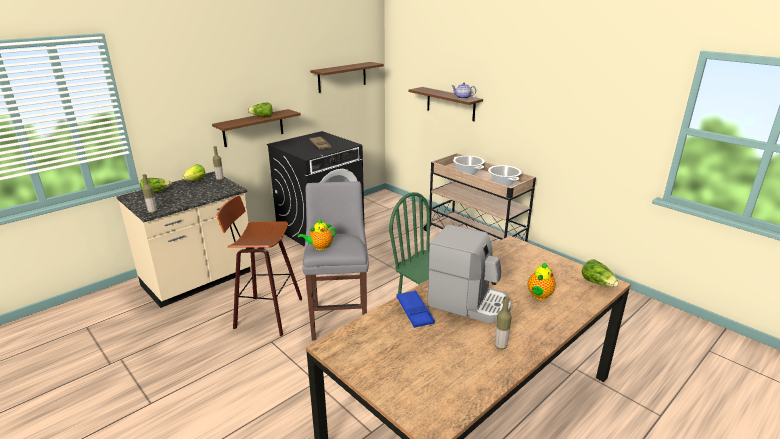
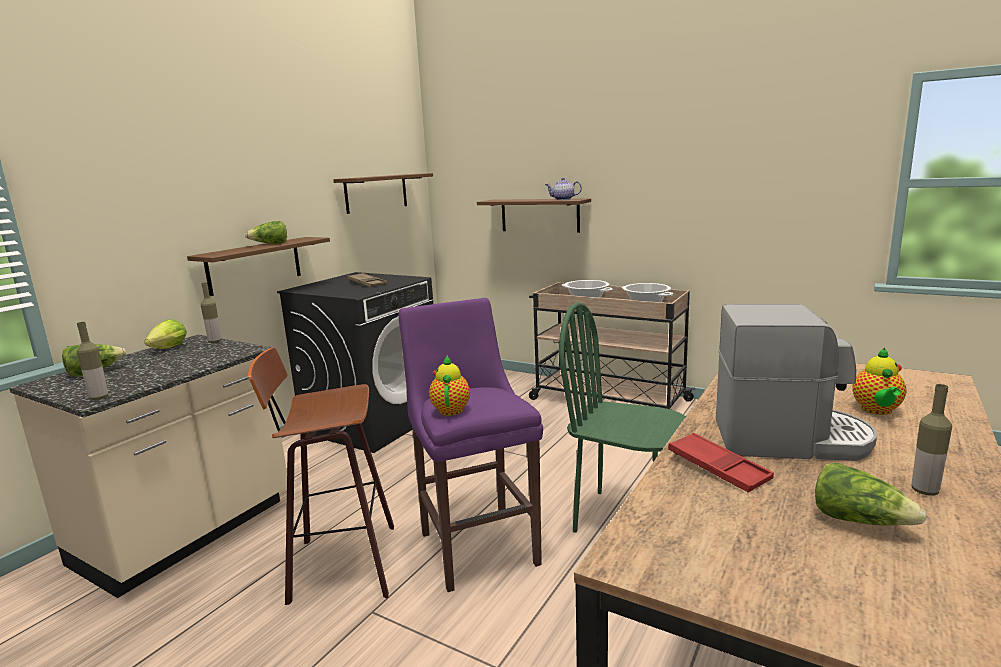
camera: 15 degrees left, 10 degrees down
(319, 247) = (451, 409): teapot -> teapot turned 135 degrees clockwise
(340, 318) = (477, 544): grey stool -> purple stool
(414, 312) = (718, 468): blue tray -> red tray
(597, 283) = (930, 382): lettuce -> lettuce (859, 521)

